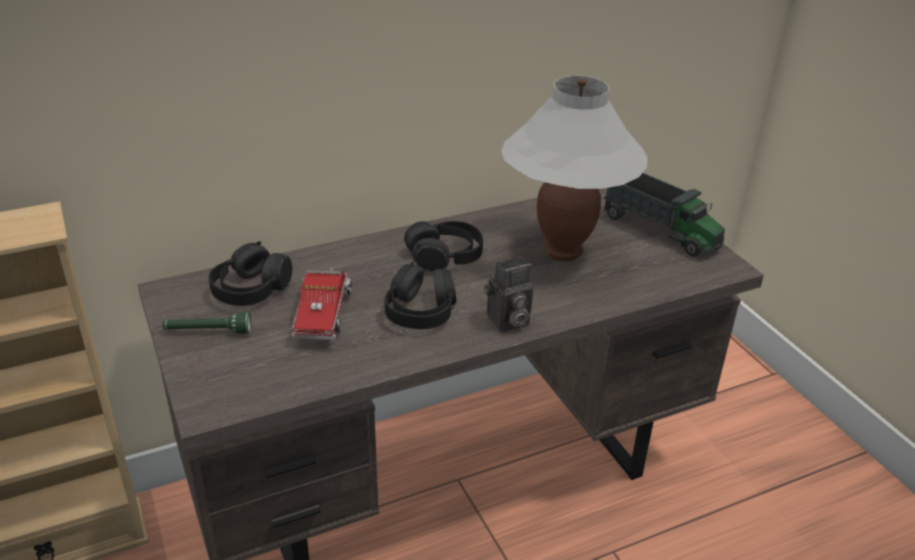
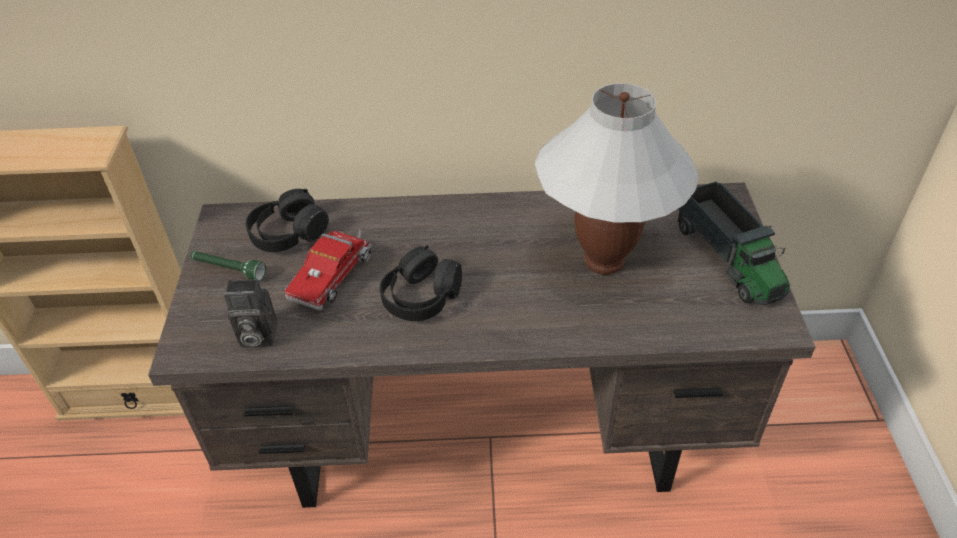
camera: 25 degrees right, 10 degrees up
(445, 257) = (481, 239): black headphones -> none
(507, 322) = (496, 332): camera -> camera (255, 336)

